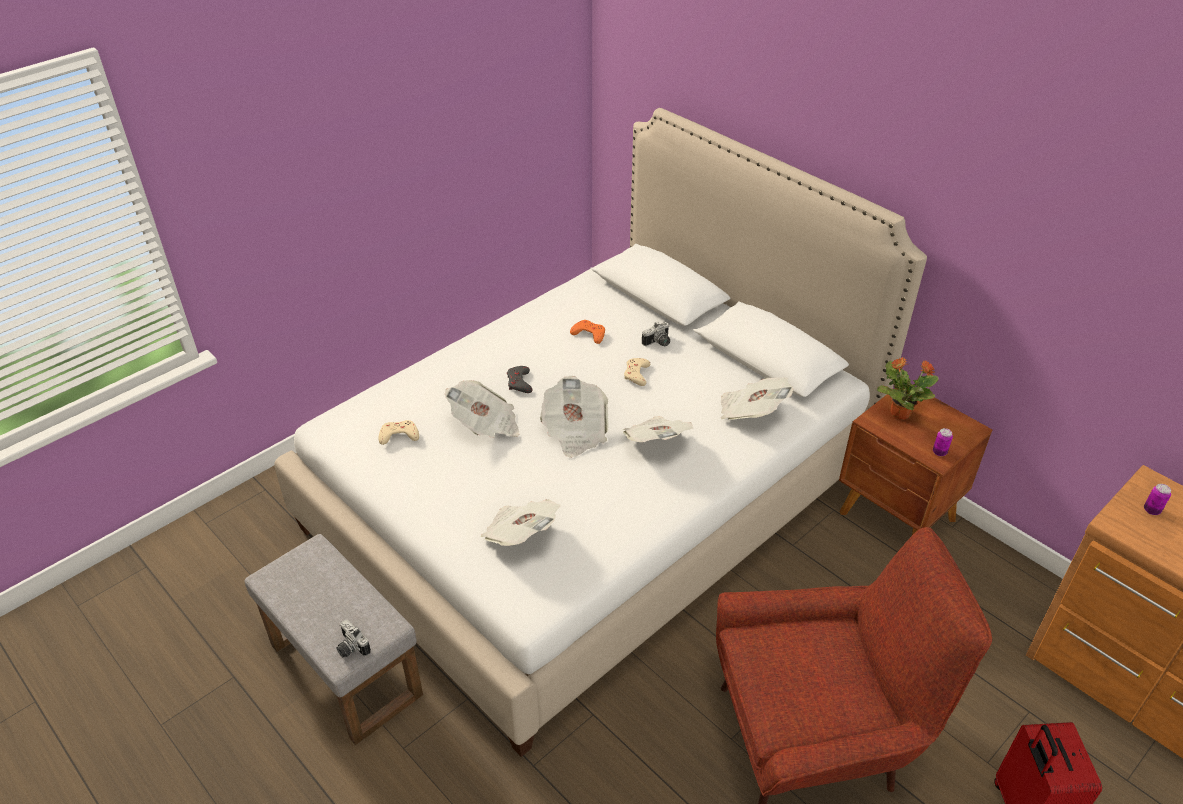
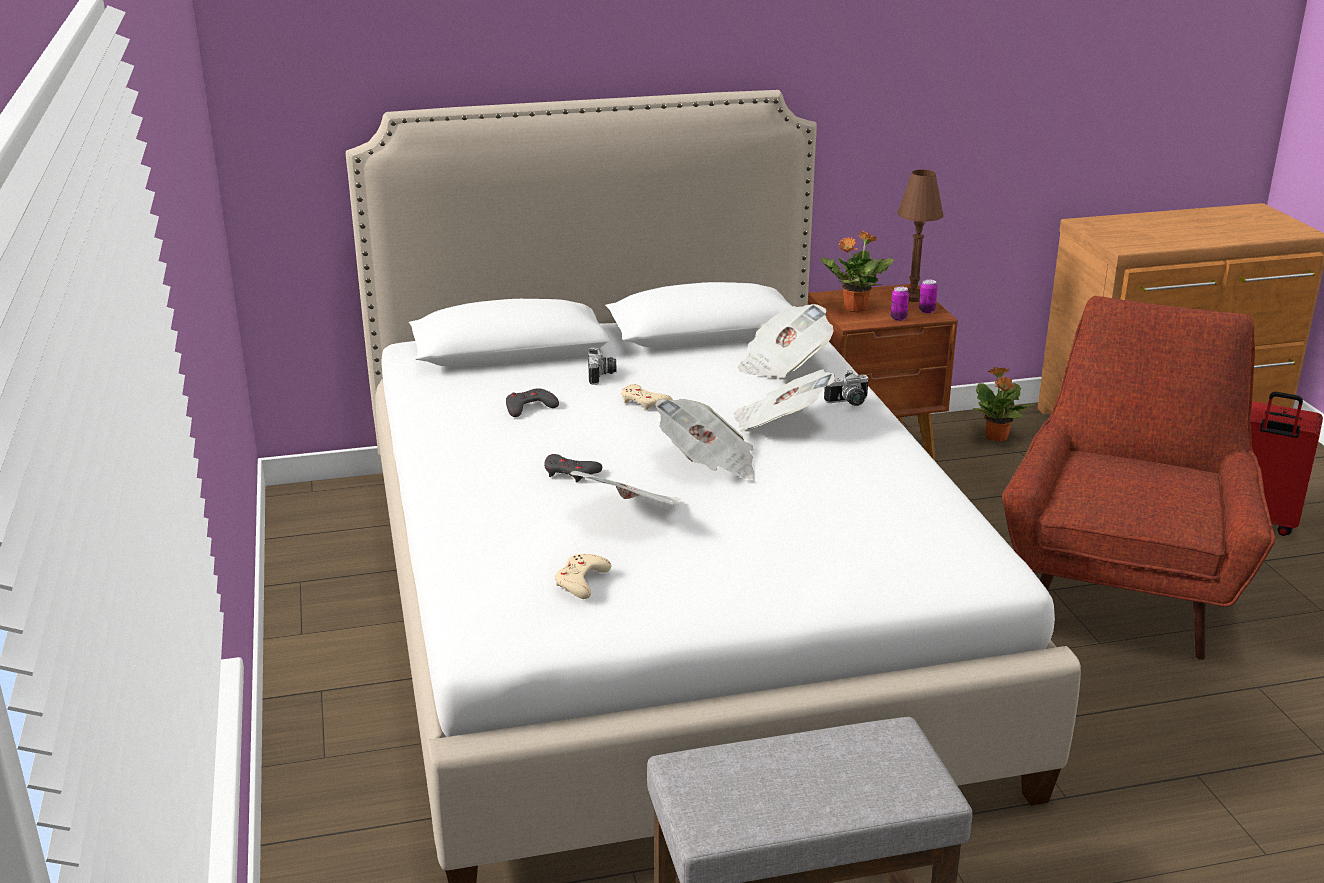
camera: 60 degrees left, 15 degrees down
(350, 648) = (915, 777): camera -> camera (849, 402)
(521, 535) = (864, 544): newspaper -> none
(589, 334) = (529, 407): orange game controller -> grey game controller
(959, 436) = (913, 297): none -> brown table lamp
(991, 586) = (996, 437): none -> potted plant
(1151, 510) = (1118, 232): can -> can (898, 318)

